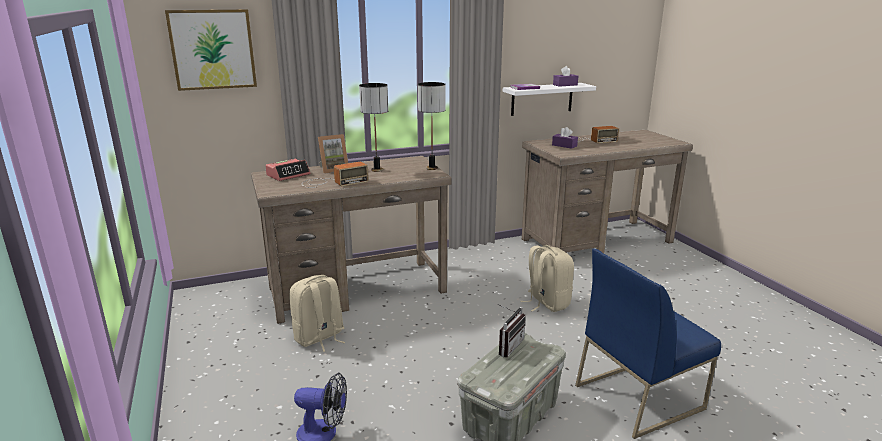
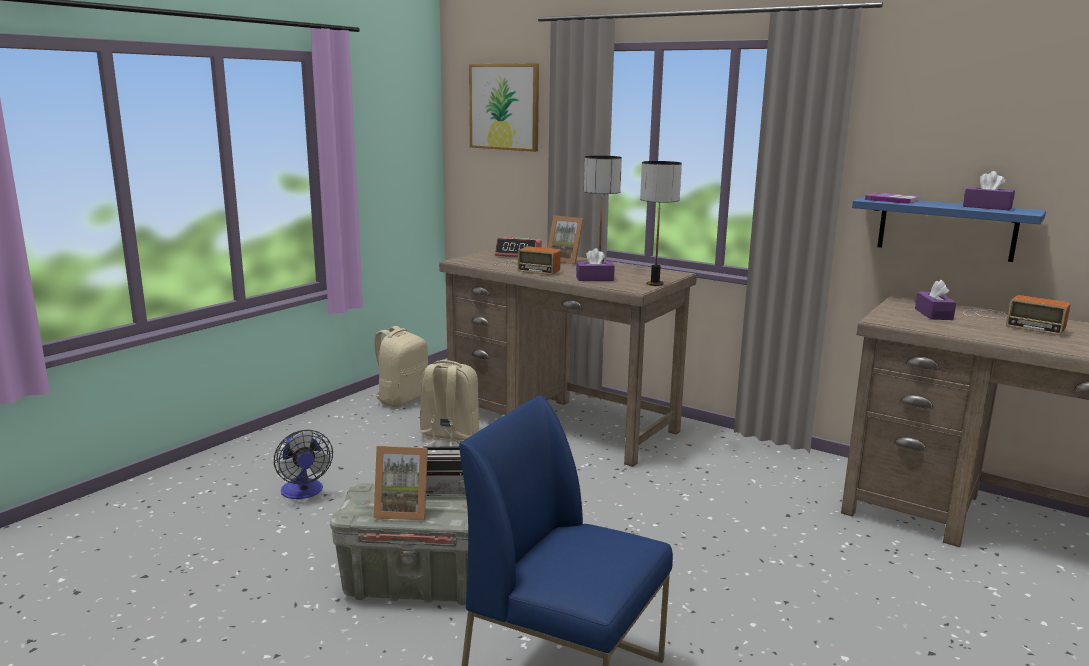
camera: 55 degrees right, 5 degrees down
(395, 176) = (594, 278): none -> purple tissue box
(520, 370) = (403, 510): none -> picture frame
(542, 99) = (946, 228): white shelf -> blue shelf
(546, 303) = (715, 538): beige backpack -> beige backpack (402, 399)

